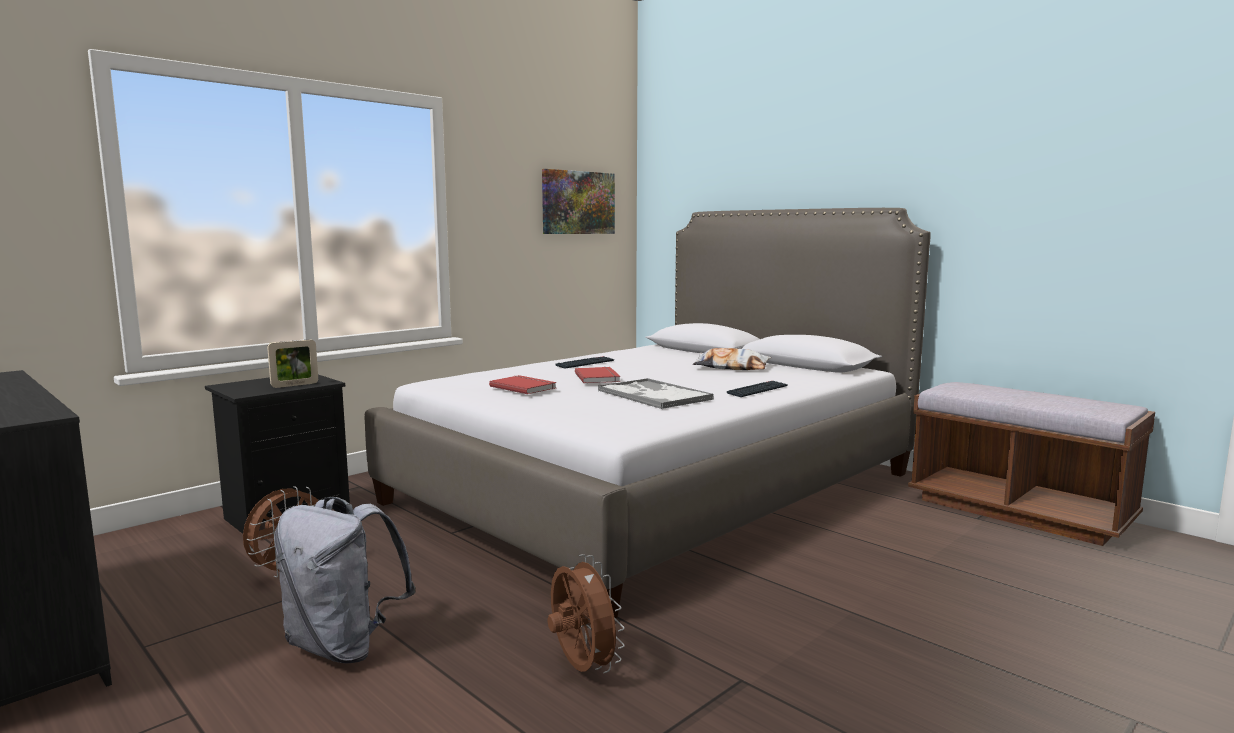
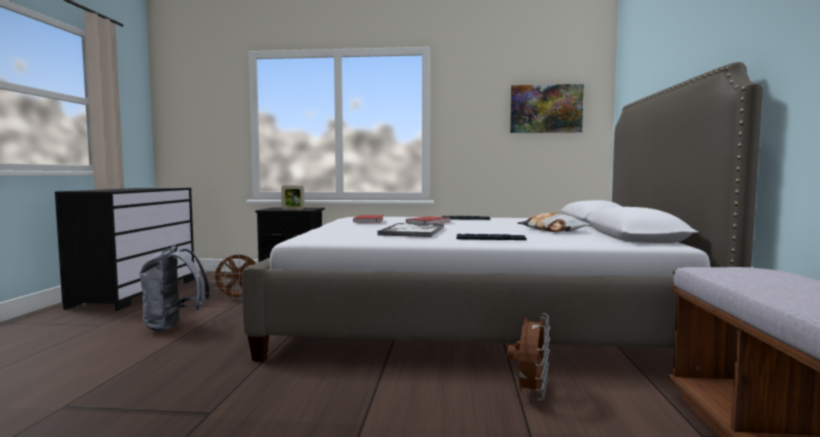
camera: 50 degrees right, 5 degrees down
(581, 668) = (190, 370): brown fan -> brown fan (531, 394)

